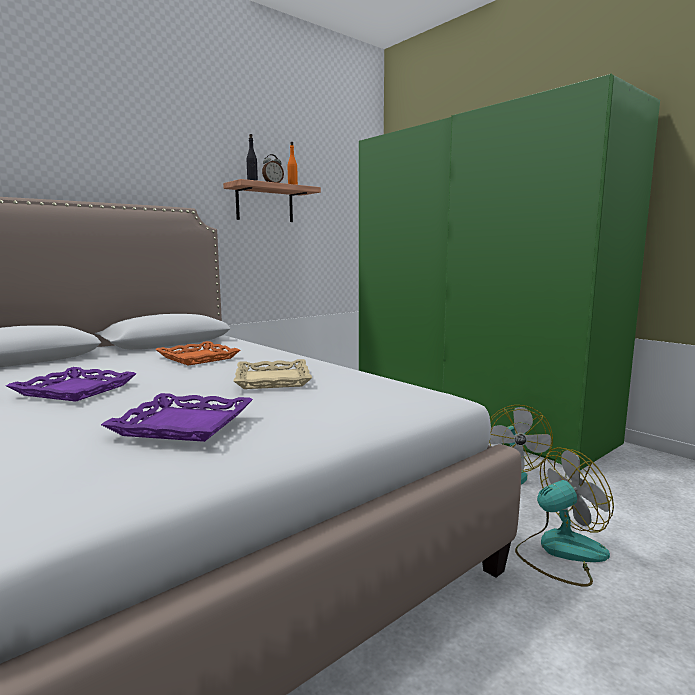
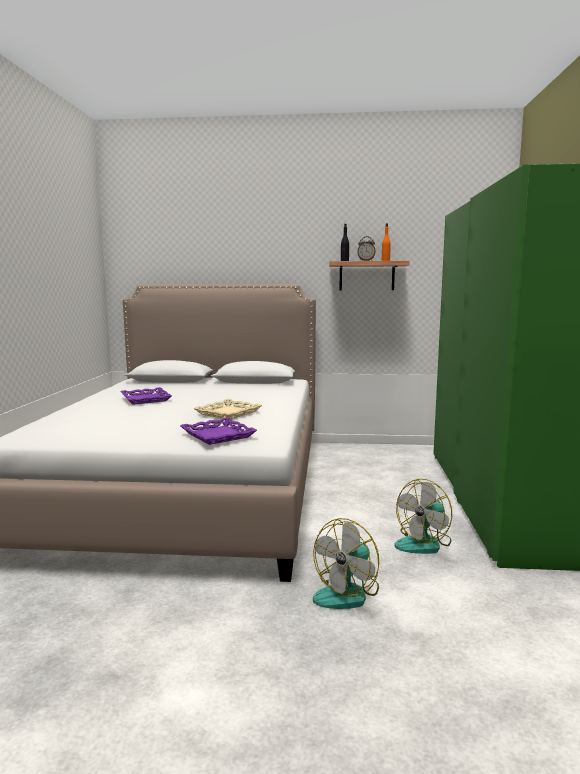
camera: 45 degrees right, 0 degrees up
(184, 424) = (130, 422): purple tray -> purple tray (218, 435)
(198, 358) = (239, 393): orange tray -> none
(560, 552) = (347, 593): fan -> fan turned 105 degrees clockwise

